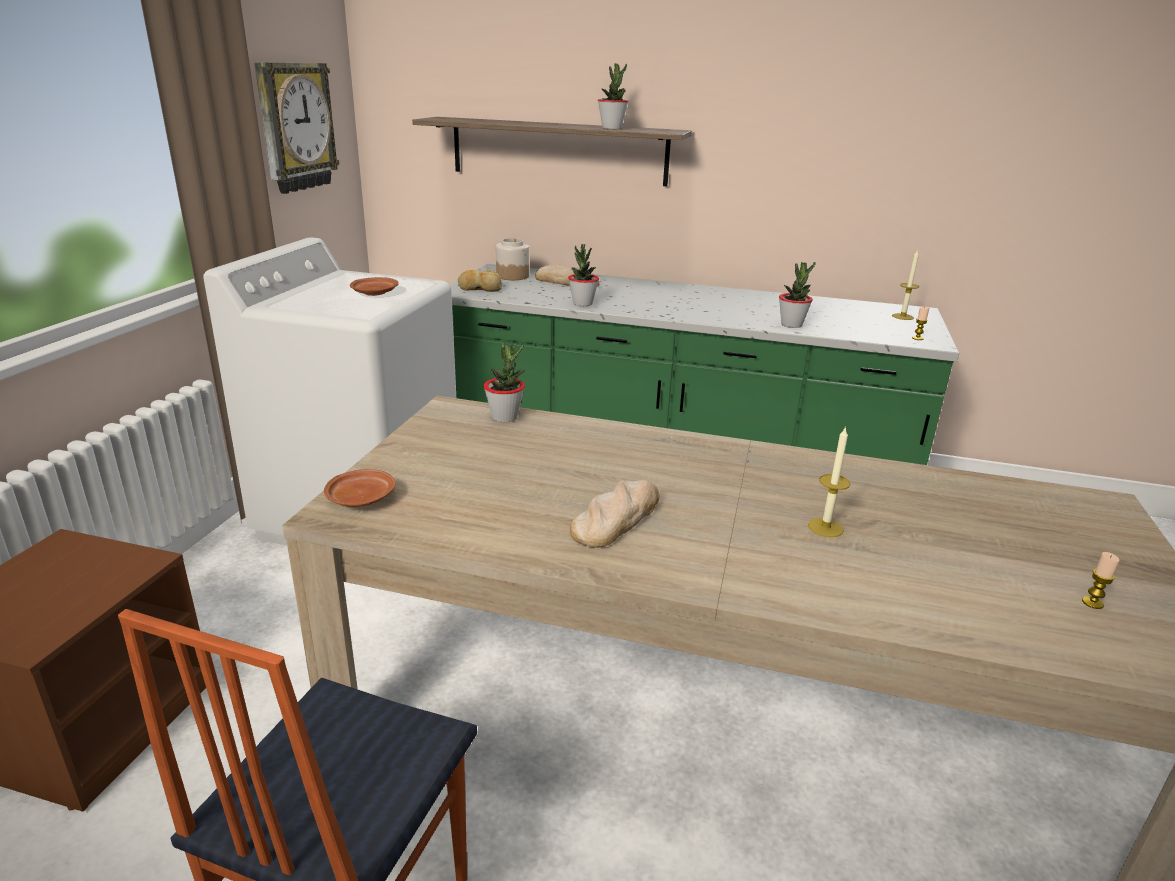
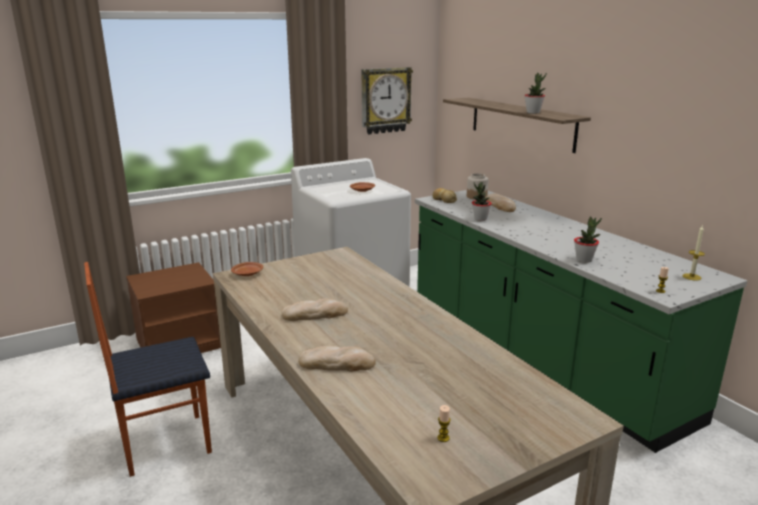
camera: 45 degrees right, 5 degrees down
(505, 417) = (355, 263): potted plant -> none
(803, 576) = (337, 363): none -> bread
(825, 527) = (390, 354): candle -> none

